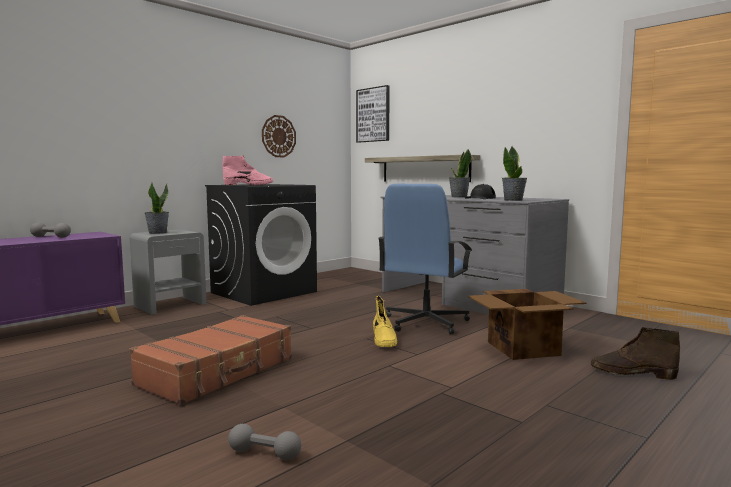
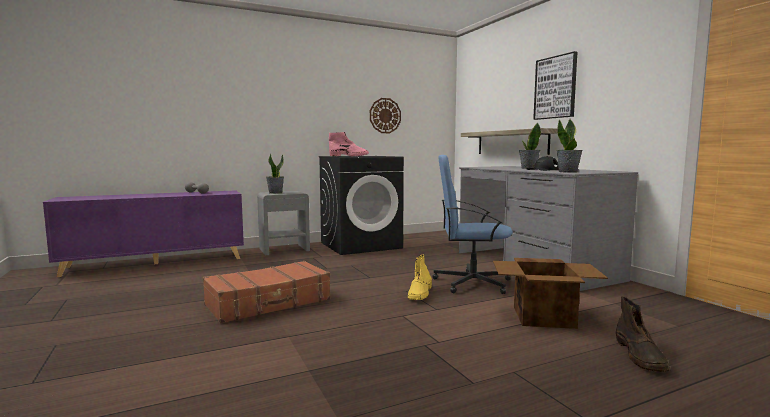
camera: 20 degrees right, 0 degrees up
(264, 453) = (241, 369): grey dumbbell -> none
(373, 115) = (472, 94): picture -> picture (555, 87)
(425, 322) = (471, 283): blue office chair -> blue office chair turned 45 degrees clockwise
(631, 373) = (640, 356): brown boot -> brown boot turned 120 degrees counterclockwise

